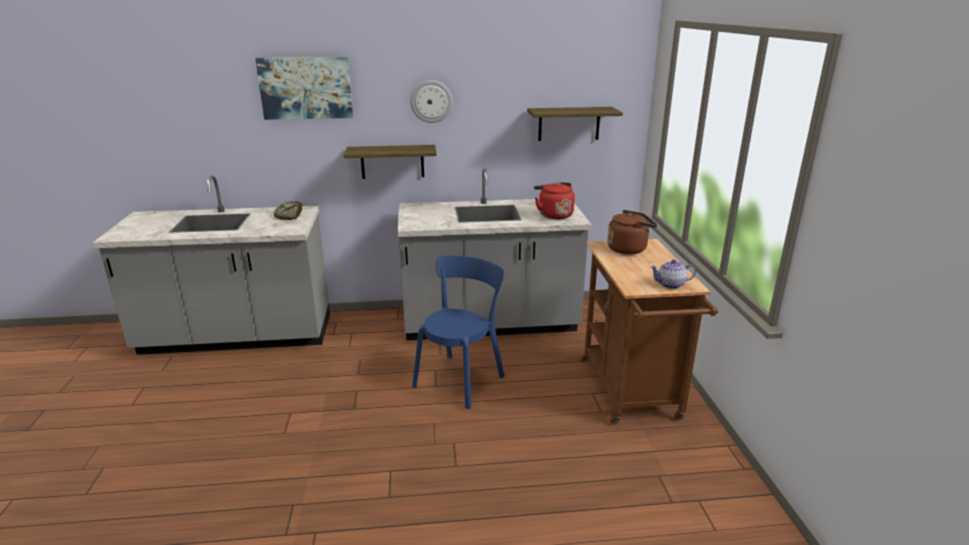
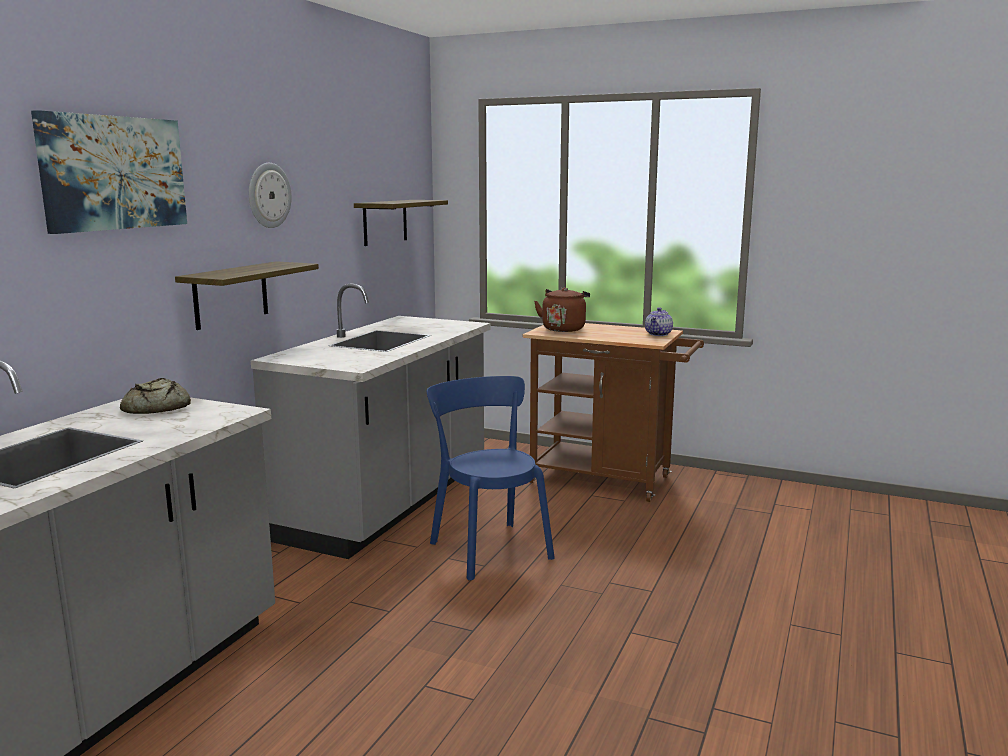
camera: 60 degrees left, 10 degrees down
(554, 215) = (439, 326): red kettle -> none

